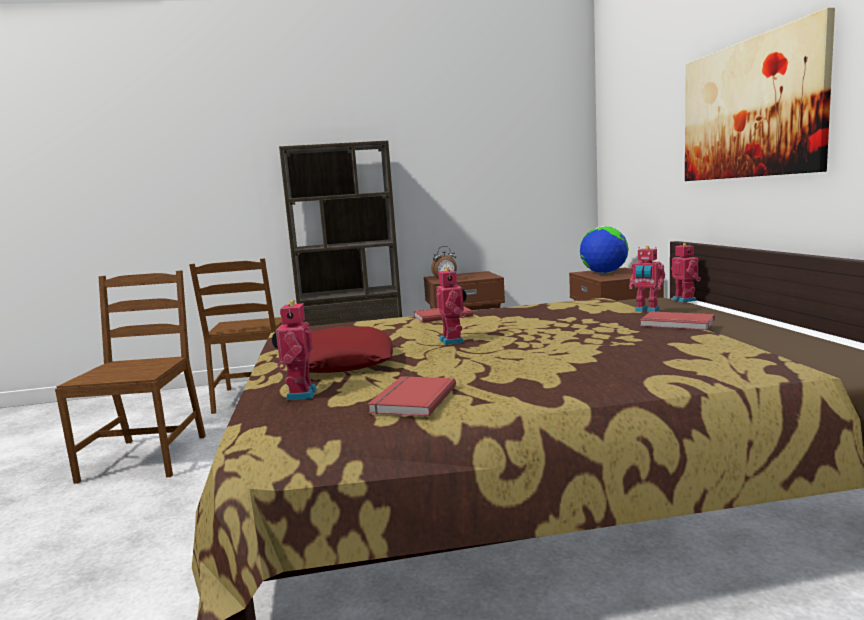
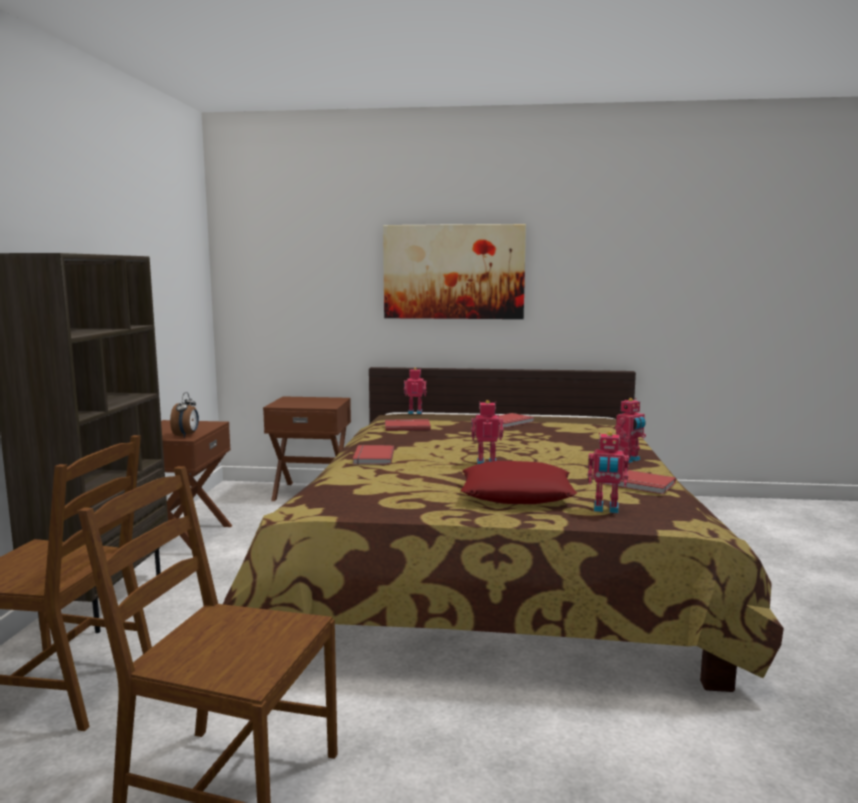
camera: 75 degrees left, 0 degrees up
(580, 305) = (407, 427): none -> red book
(604, 273) = (299, 403): globe -> none
(646, 310) = (456, 420): toy robot -> toy robot (629, 460)

